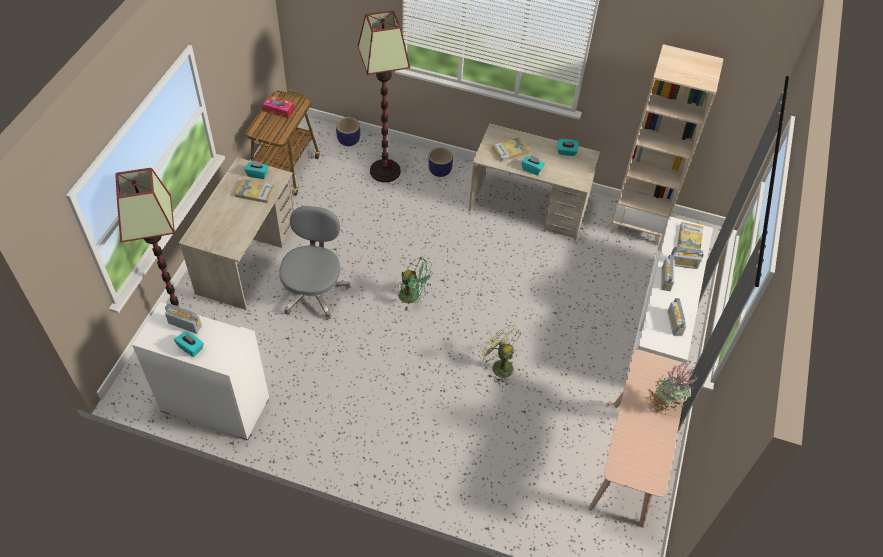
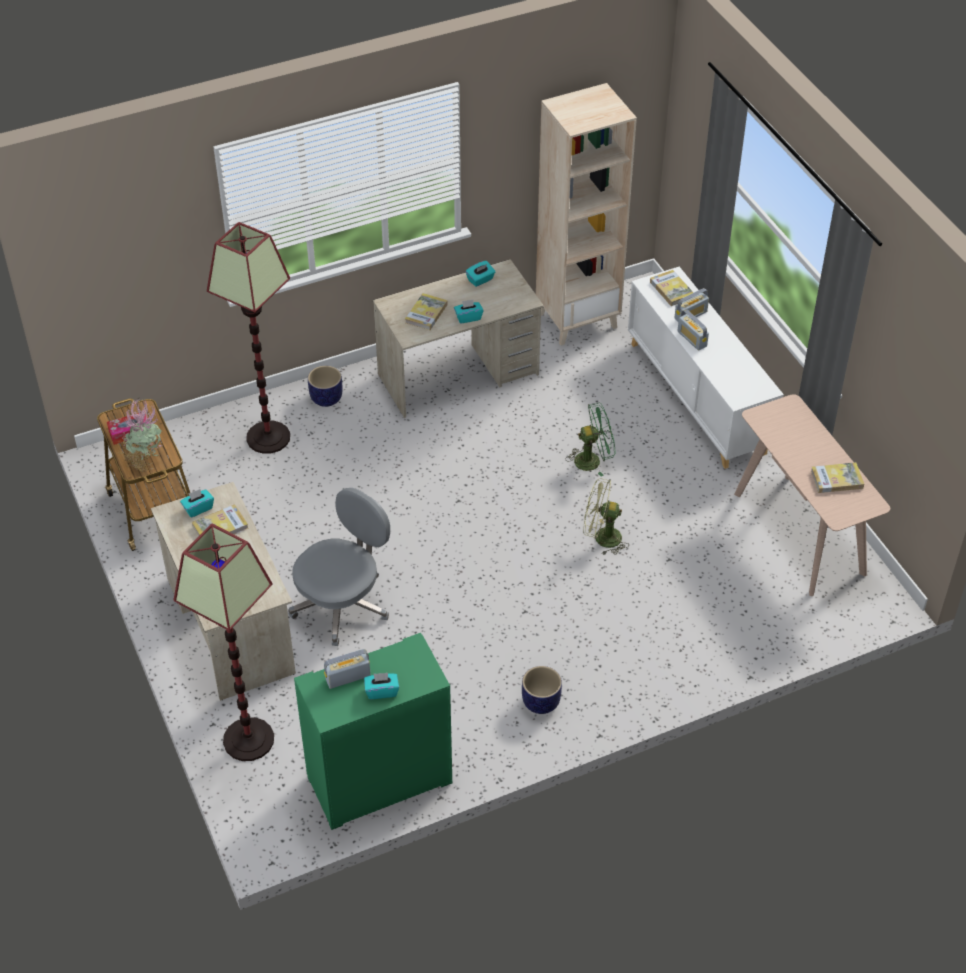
camera: 40 degrees left, 5 degrees down
(214, 405) = (379, 781): white cabinet -> green cabinet
(314, 290) = (342, 604): grey office chair -> grey office chair turned 75 degrees clockwise
(348, 141) = (188, 434): planter -> planter (541, 703)
(413, 297) = (449, 537): green fan -> green fan (592, 460)
(648, 444) = (836, 479): none -> book
(663, 404) = (813, 439): potted plant -> potted plant (144, 462)
(674, 323) = (740, 371): radio -> none

